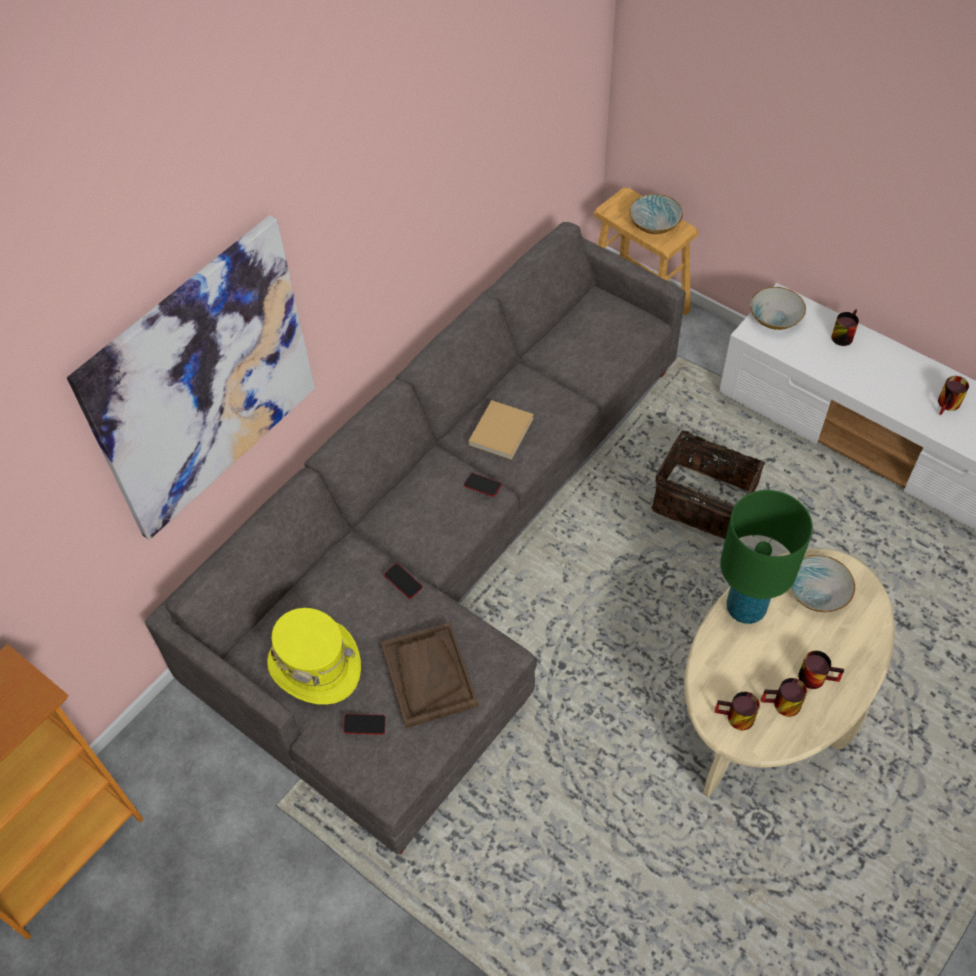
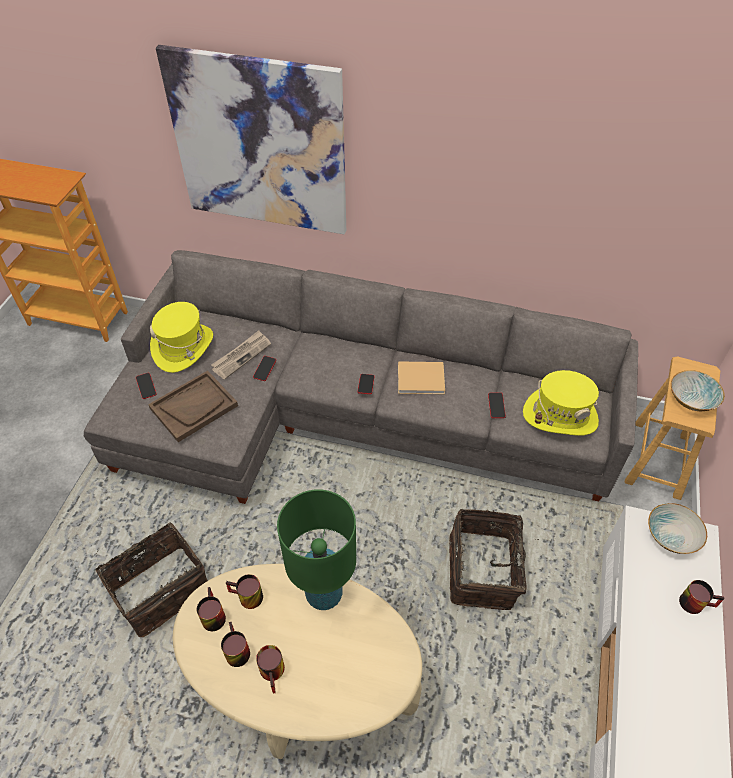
camera: 65 degrees right, 5 degrees down
(367, 600) = (241, 356): none -> newspaper
(570, 381) = (496, 406): none -> phone
(605, 826) = (160, 589): none -> basket
(609, 334) = (560, 416): none -> yellow hat
(817, 592) = (364, 651): bowl -> none
(949, 405) = (673, 736): mug -> mug (246, 598)

